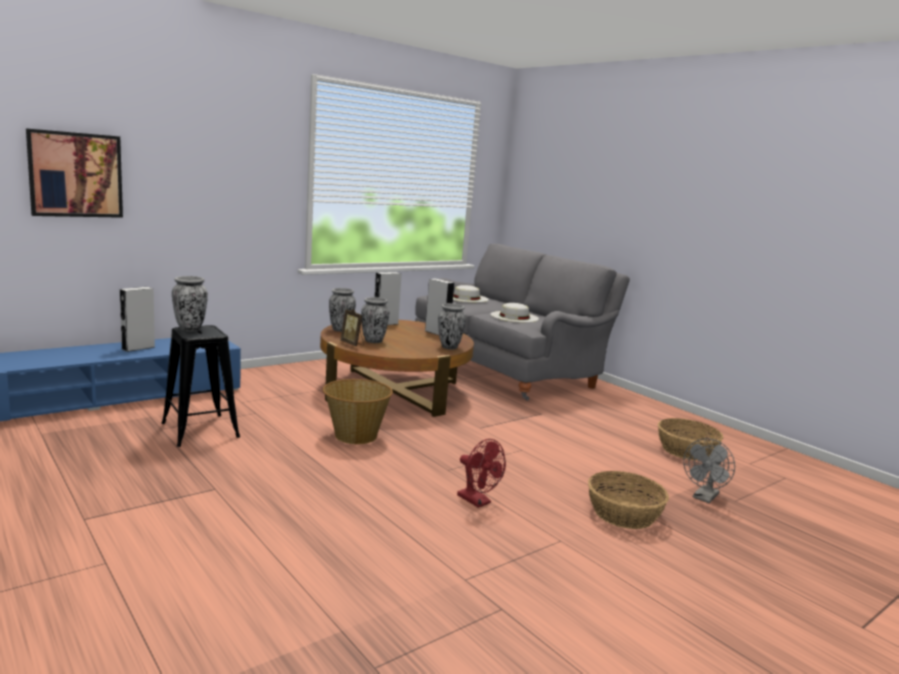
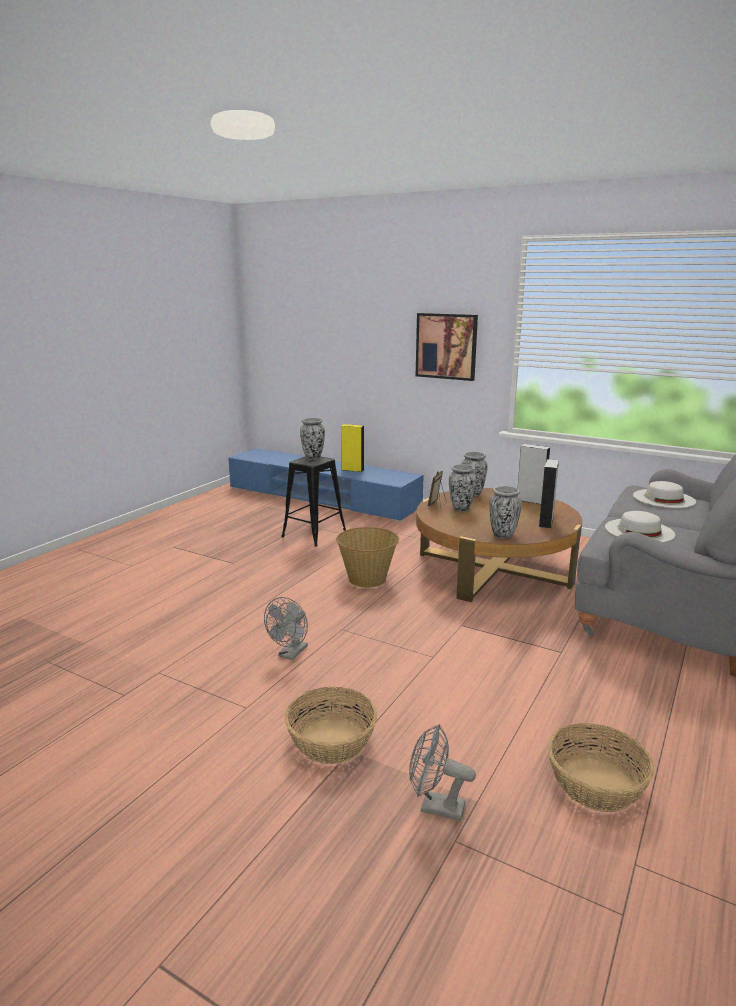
camera: 70 degrees right, 5 degrees up
(76, 174) = (338, 340): picture -> picture (446, 346)
(138, 348) = (352, 469): grey speaker -> yellow speaker
(478, 501) = (290, 654): red fan -> grey fan

